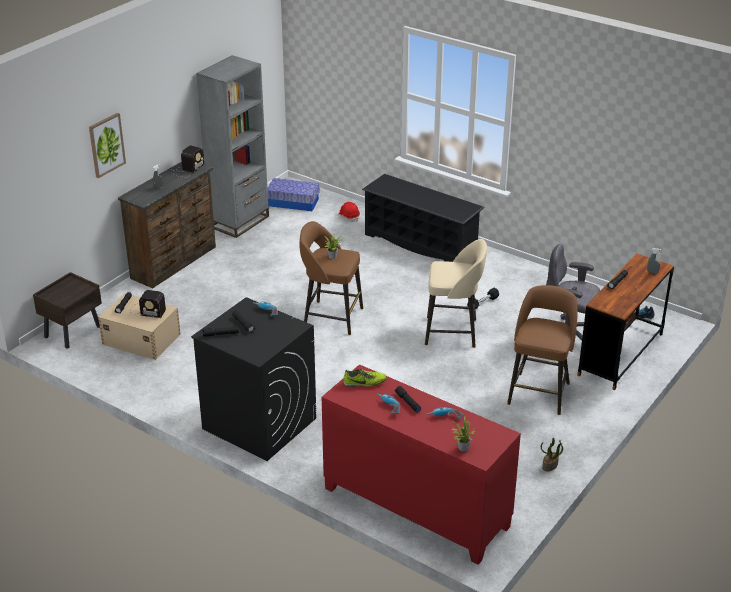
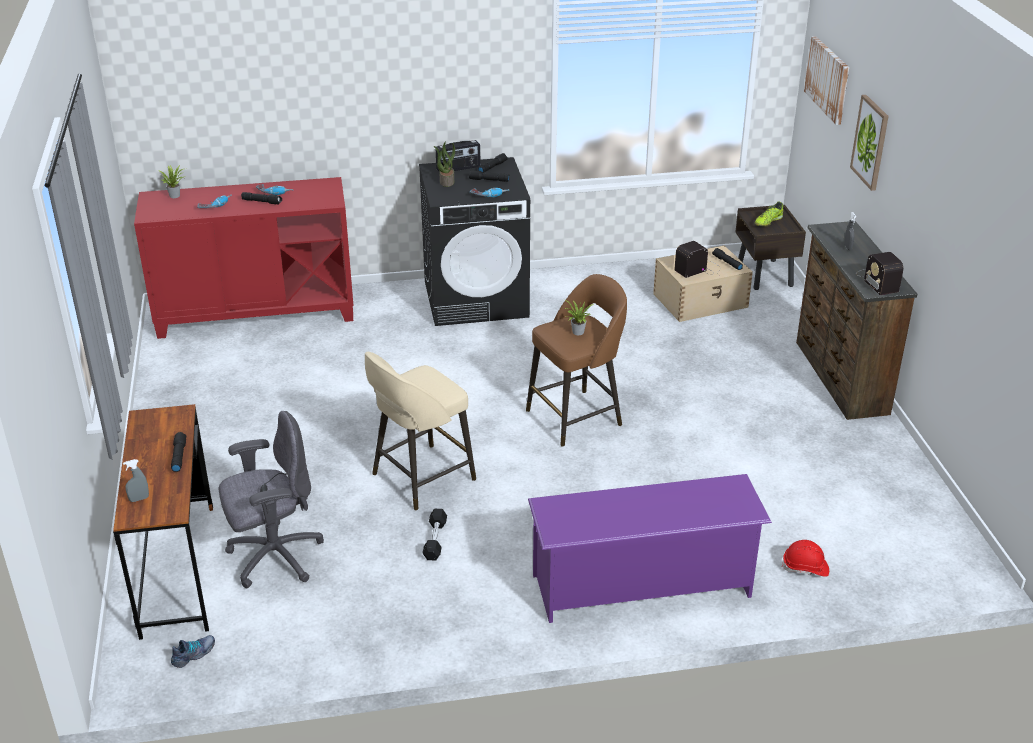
camera: 135 degrees right, 0 degrees up
(39, 166) = (828, 79): none -> picture
(239, 222) = (899, 467): grey bookcase -> none
(243, 346) = (458, 168): none -> radio
(293, 202) = (911, 542): storage box -> none
(364, 383) = (319, 198): shoe -> shoe (768, 222)
(421, 243) = (642, 586): black shoe rack -> purple shoe rack
(539, 392) = (241, 464): brown stool -> none
(550, 466) = (162, 400): potted plant -> potted plant (446, 181)

